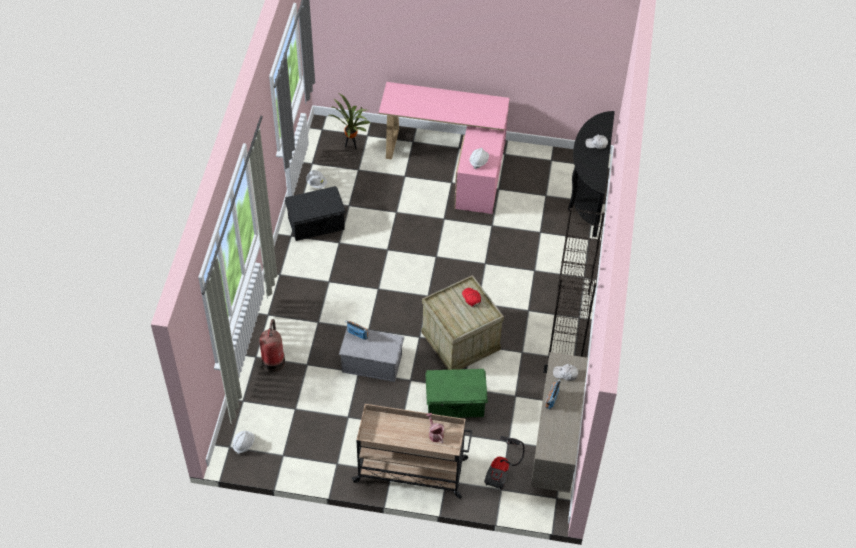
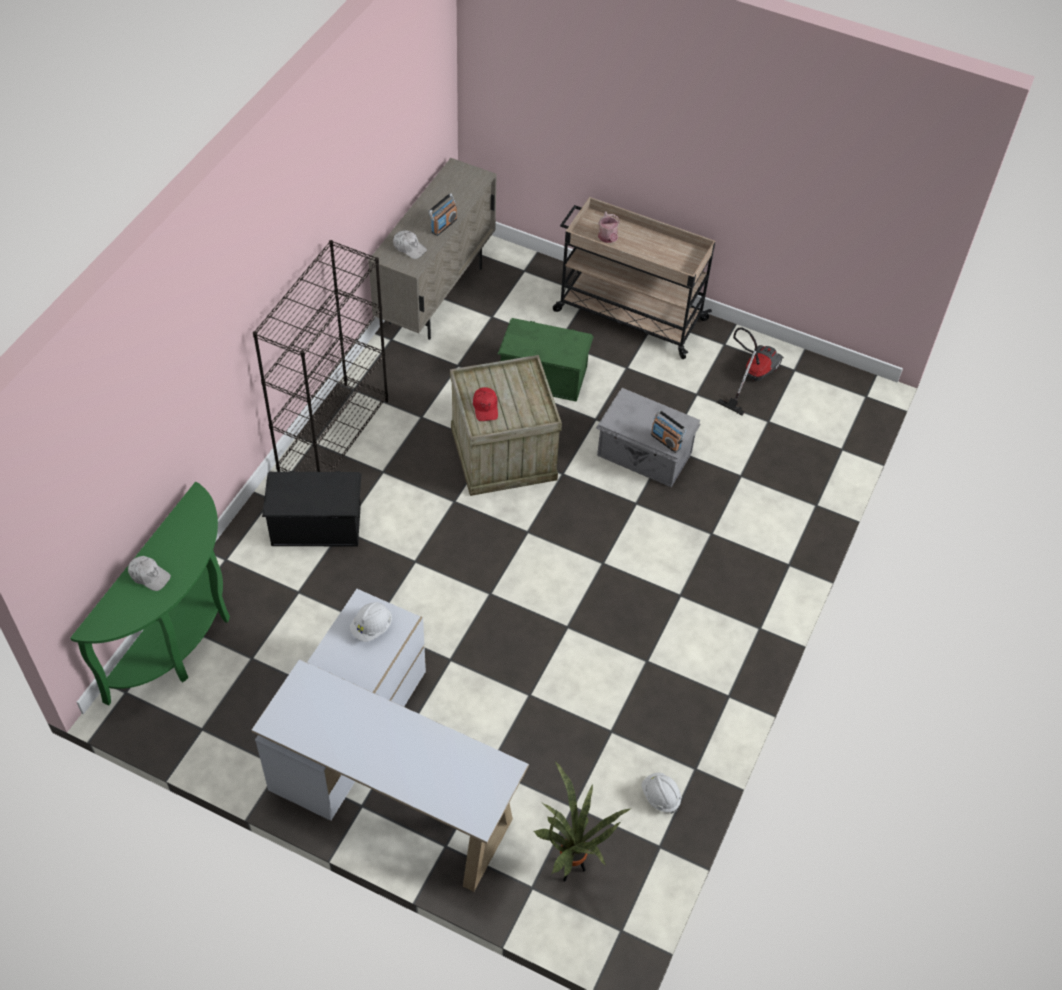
camera: 165 degrees left, 0 degrees up
(243, 444) = (846, 395): white hard hat -> none
(273, 360) = (789, 493): fire extinguisher -> none
(317, 224) = (678, 707): black storage box -> black storage box (316, 523)
(452, 162) = (387, 774): pink desk -> white desk
(502, 469) = (513, 290): vacuum cleaner -> vacuum cleaner (751, 377)
(586, 195) = (181, 638): black console table -> green console table

